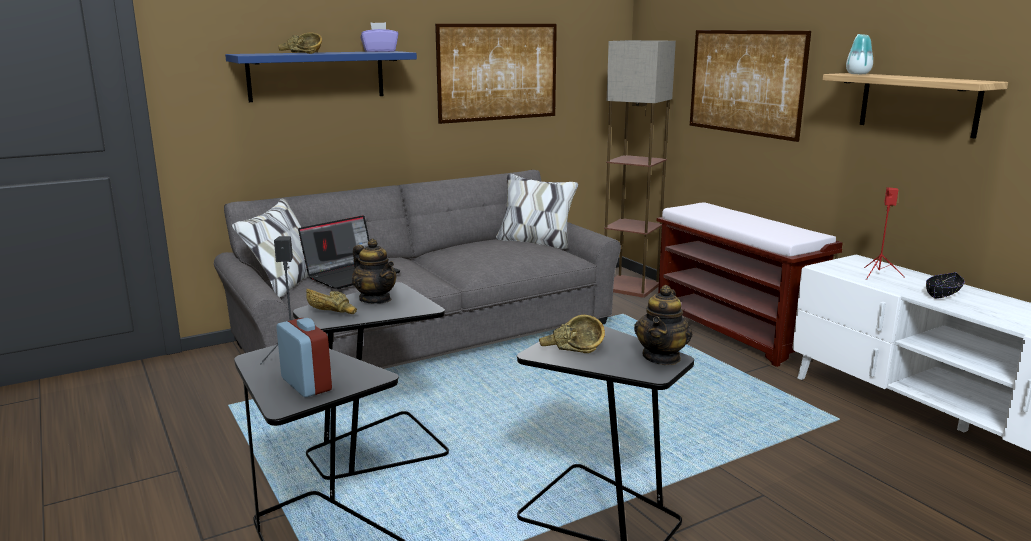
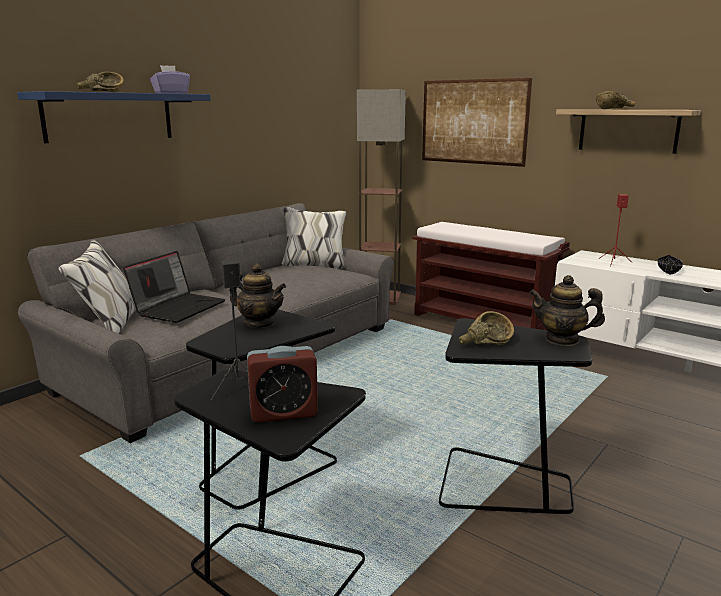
camera: 20 degrees left, 0 degrees up
(306, 384) = (283, 413): alarm clock -> alarm clock turned 135 degrees clockwise
(334, 312) = (231, 340): brown bowl -> brown bowl (614, 109)
(498, 72) = (264, 117): picture -> none
(662, 357) = (562, 339): teapot -> teapot turned 105 degrees clockwise
(858, 74) = (580, 109): vase -> none

